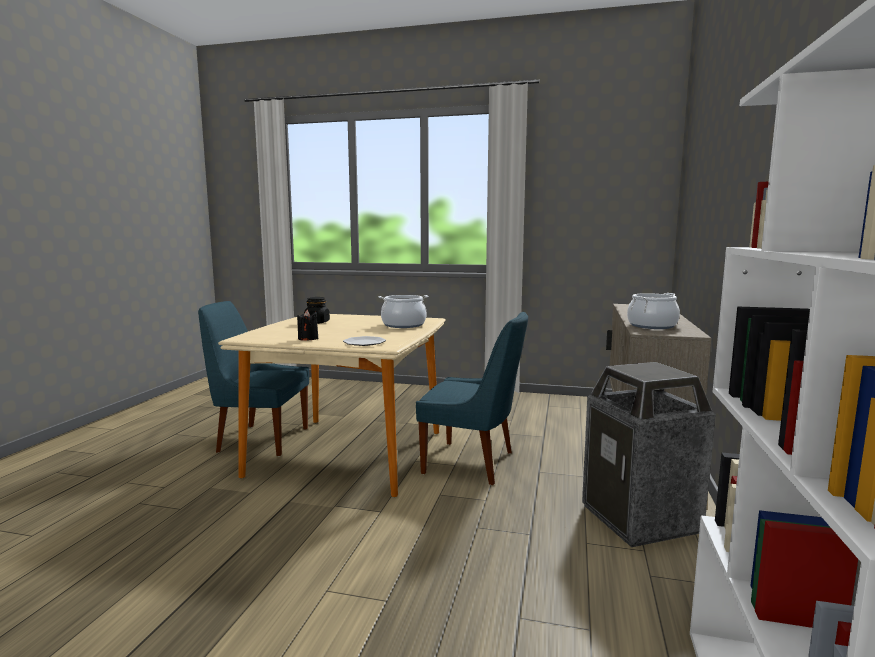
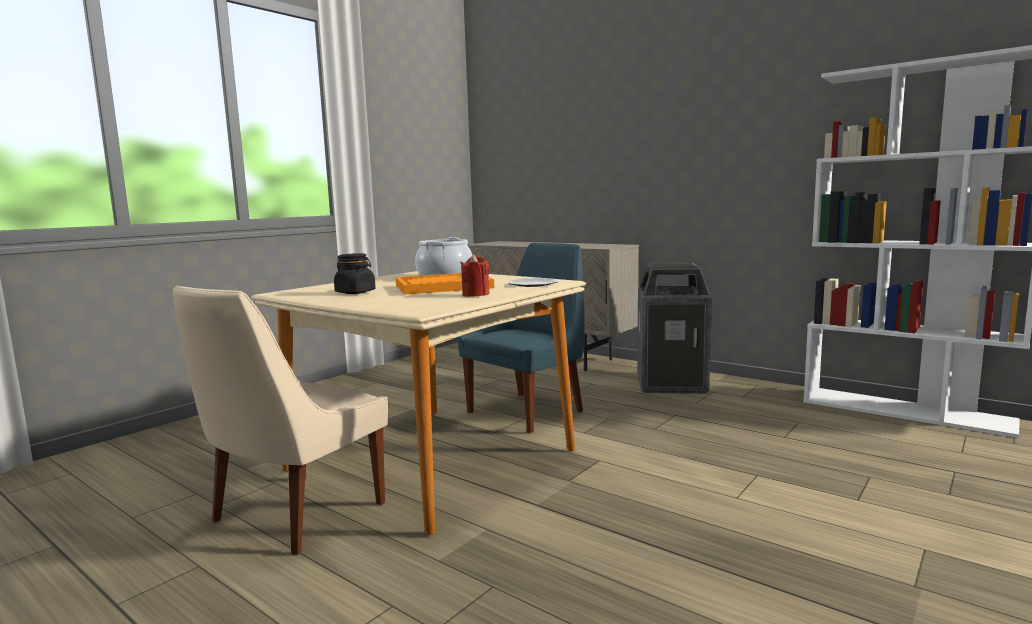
camera: 65 degrees left, 0 degrees up
(260, 439) = (294, 515): blue chair -> beige chair
(308, 339) = (475, 294): black candle -> red candle
(347, 330) = (443, 286): none -> orange tray
(651, 326) = (583, 246): cooking pot -> none

